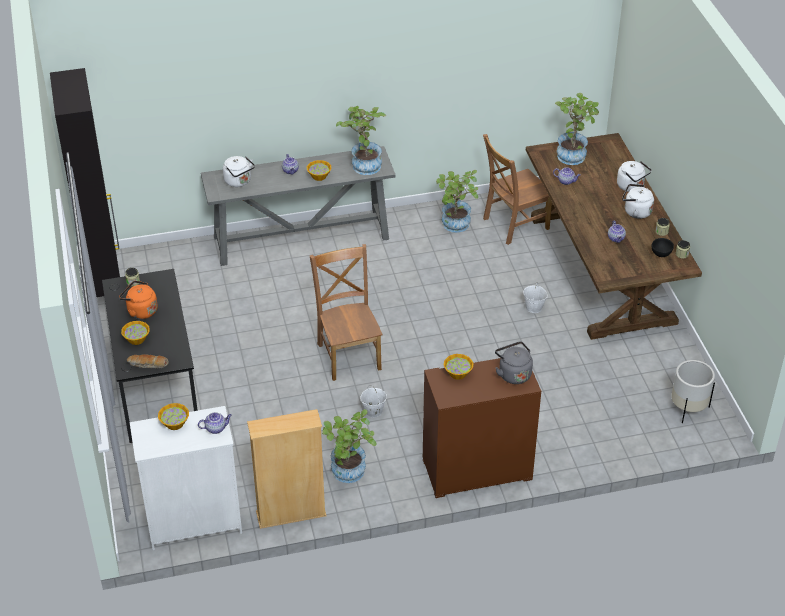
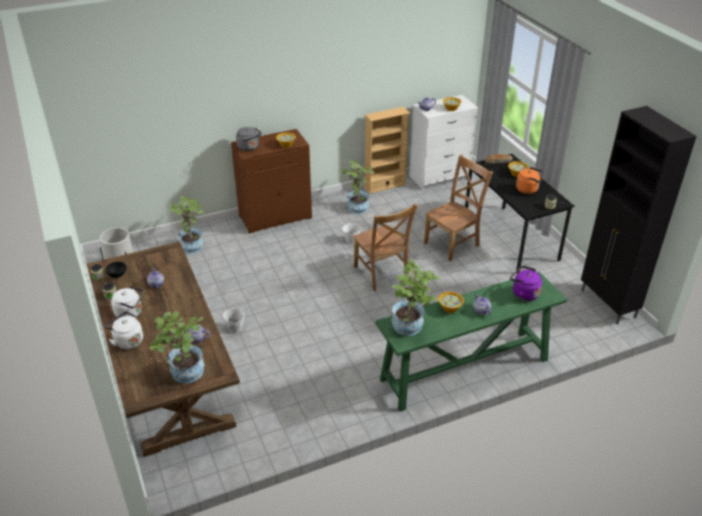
camera: 170 degrees right, 5 degrees down
(239, 181) = (523, 293): white kettle -> purple kettle
(302, 238) = (464, 370): grey console table -> green console table
(455, 226) = (315, 404): potted plant -> potted plant (192, 244)
(513, 224) = (255, 414): brown chair -> brown chair (453, 243)

